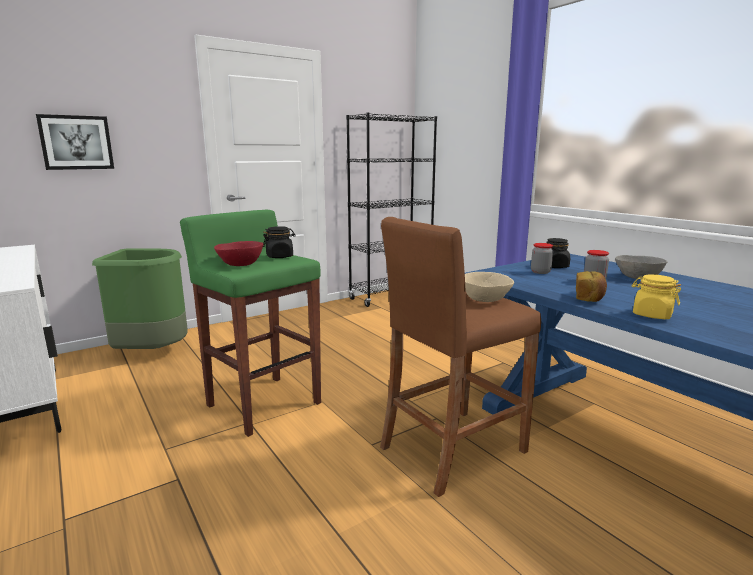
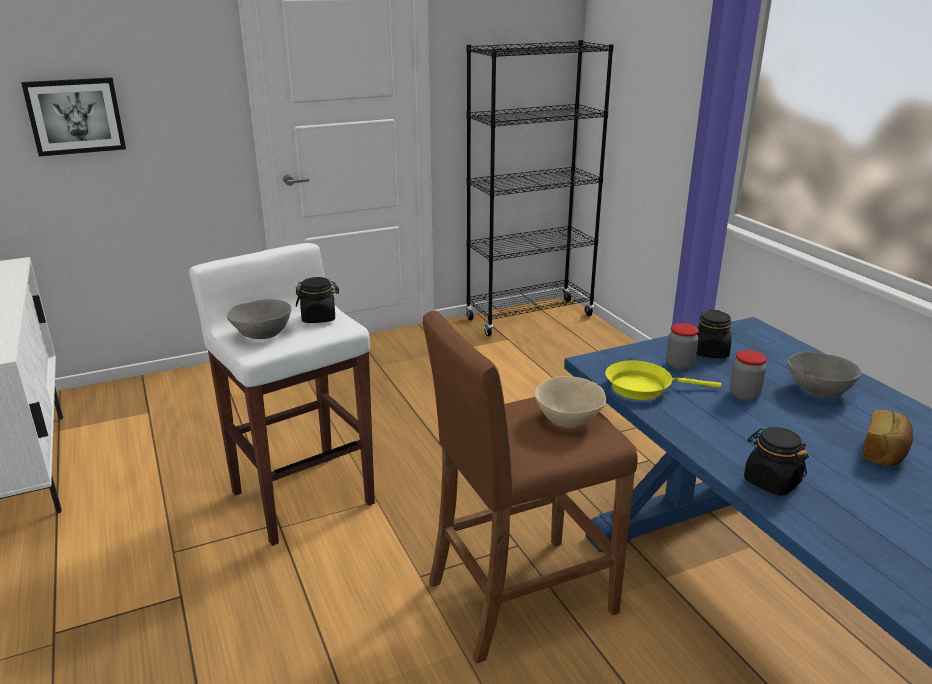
camera: 10 degrees right, 10 degrees up
(152, 352) = (181, 396): green trash can -> none
(241, 264) = (263, 333): red bowl -> grey bowl
(263, 404) = (302, 496): green stool -> white stool
(526, 282) = (644, 387): none -> yellow frying pan
(589, 298) = (709, 434): bread -> bread (884, 453)
(651, 315) = (771, 481): yellow jar -> black jar

